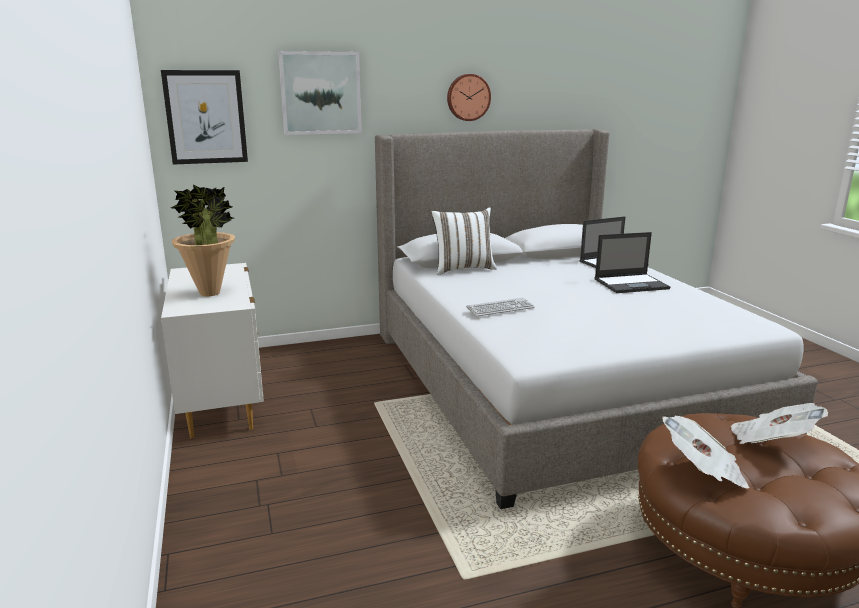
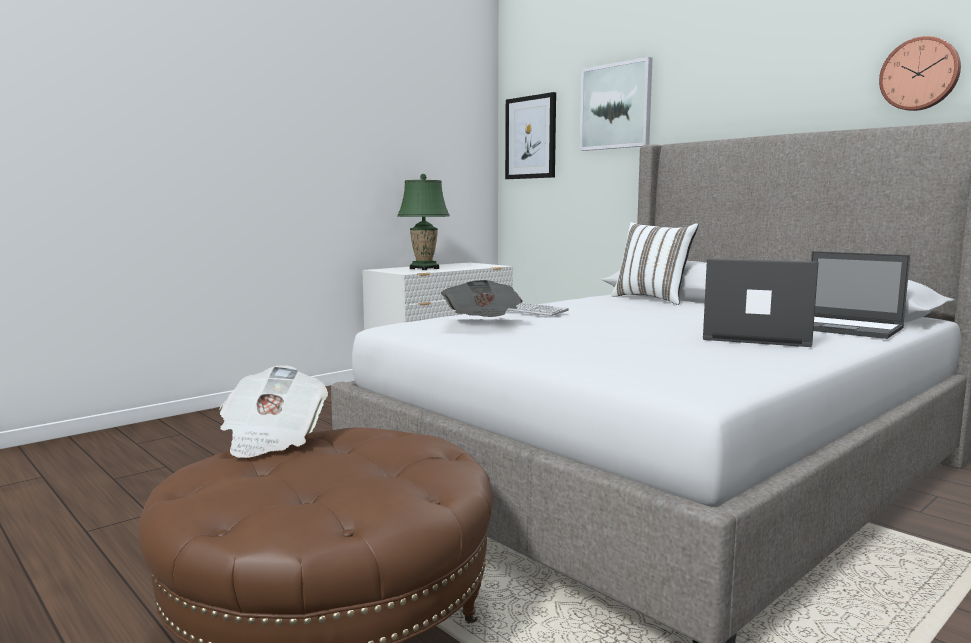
camera: 65 degrees right, 10 degrees down
(210, 293) = (424, 269): potted plant -> green table lamp
(468, 97) = (777, 93): wall clock -> wall clock (920, 74)
(632, 284) = (755, 336): laptop -> laptop turned 150 degrees clockwise
(771, 442) = (373, 468): newspaper -> newspaper (483, 322)

